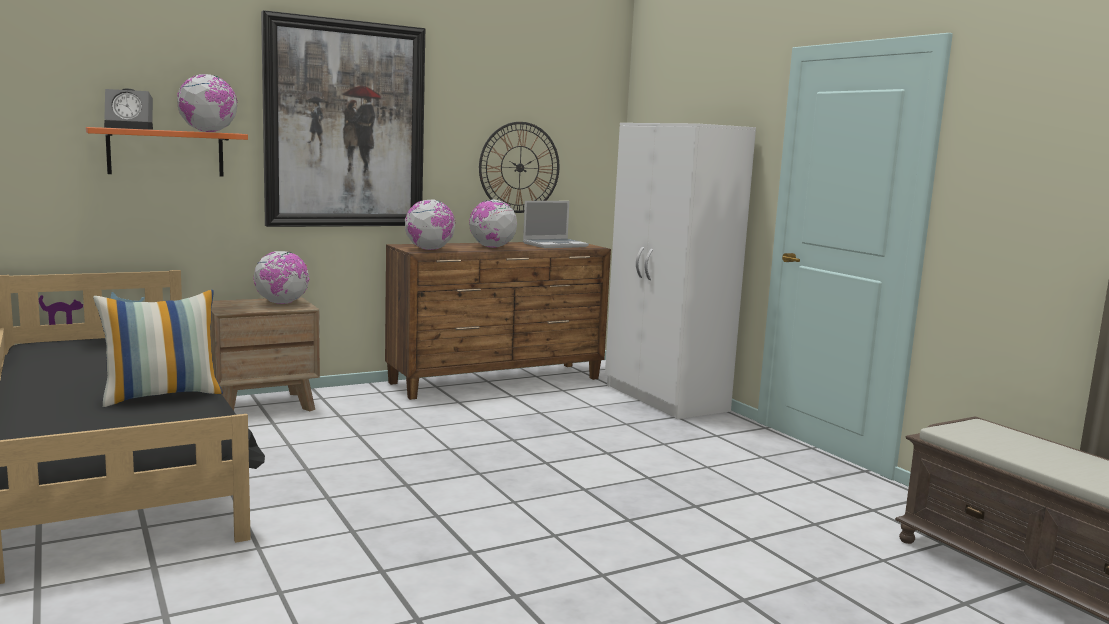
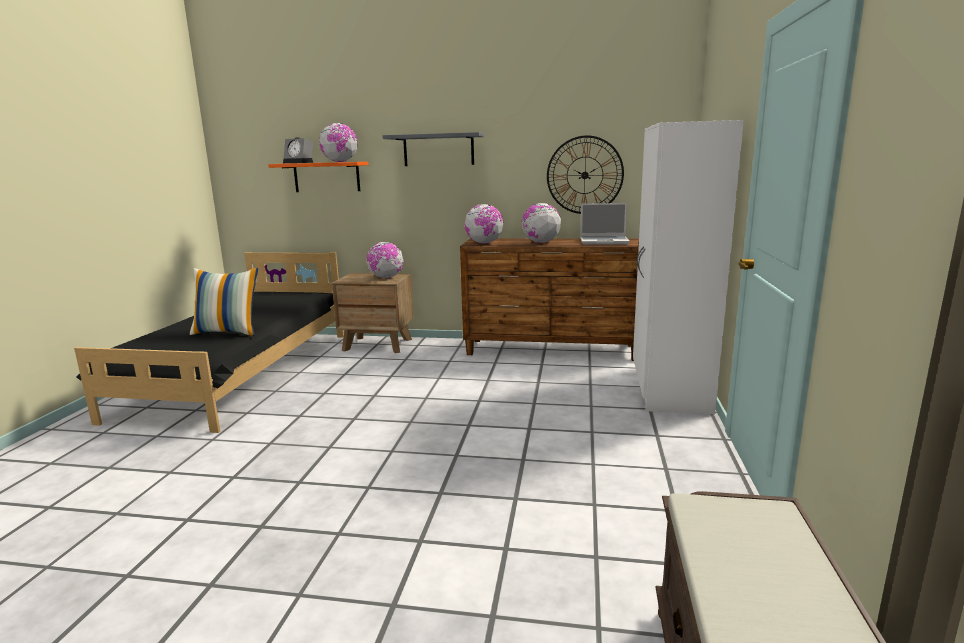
camera: 40 degrees right, 5 degrees up
(345, 125) = (438, 150): picture -> grey shelf

